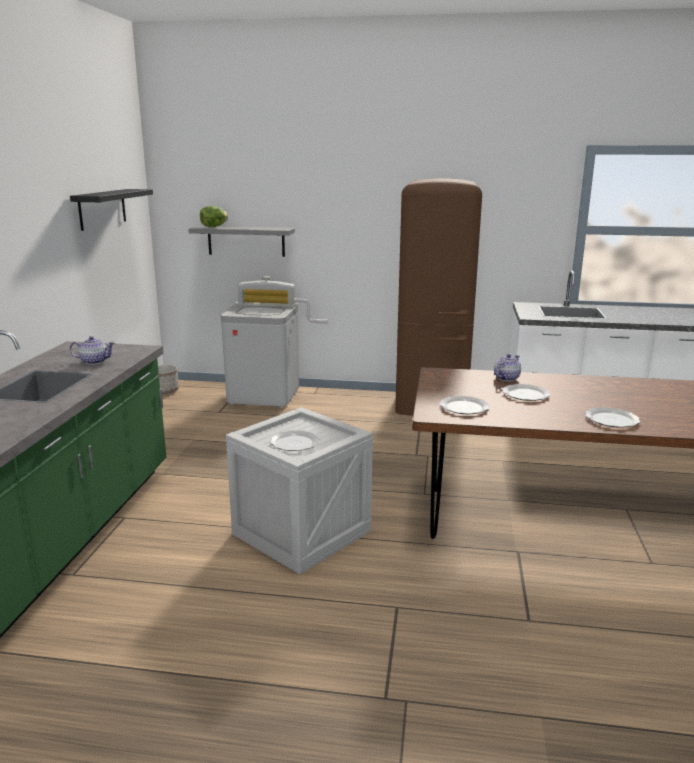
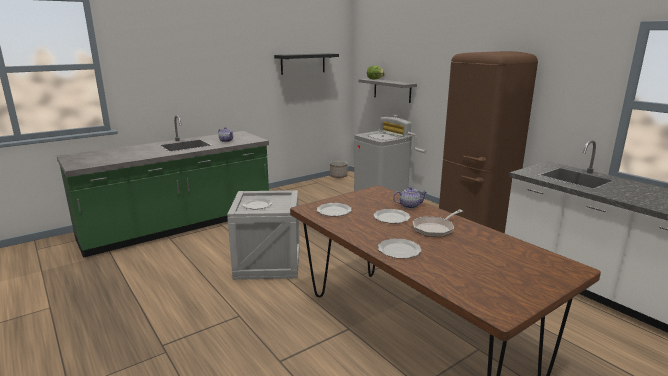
camera: 45 degrees right, 0 degrees up
(580, 391) = (435, 229): none -> frying pan

